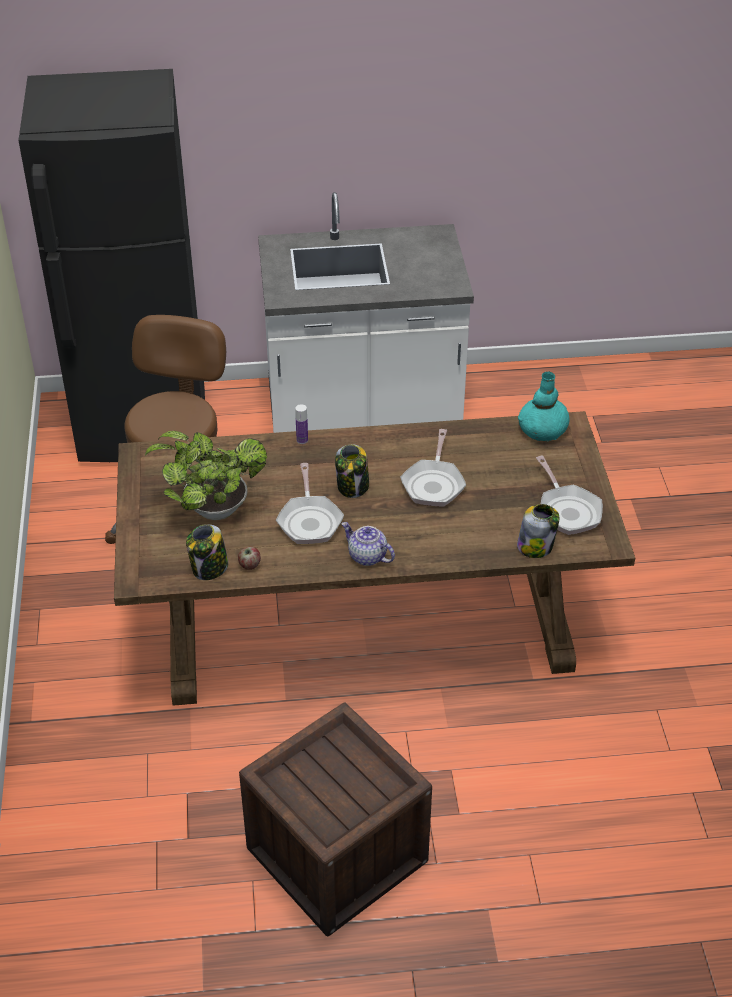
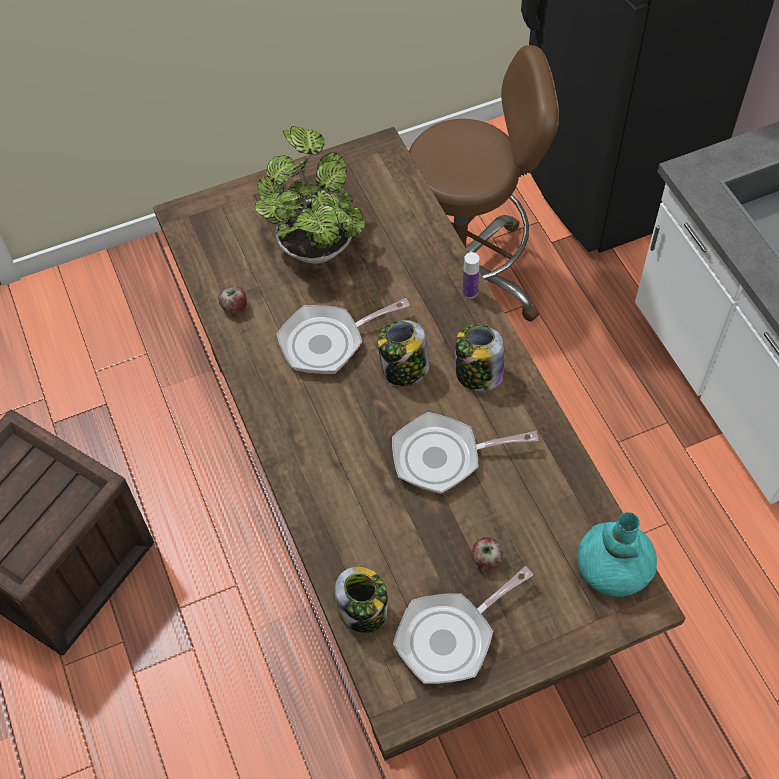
camera: 75 degrees right, 15 degrees up
(209, 568) = (219, 272): jar -> jar (478, 374)
(367, 556) = (284, 418): teapot -> none
(518, 482) = (486, 559): none -> apple

